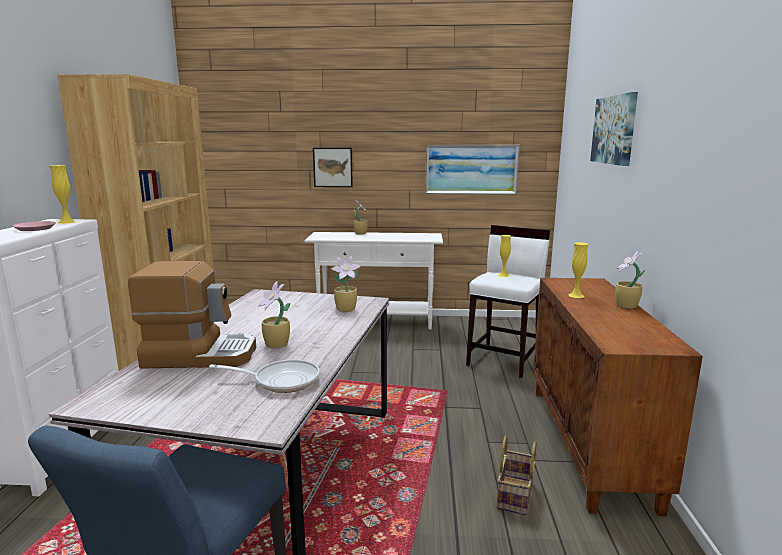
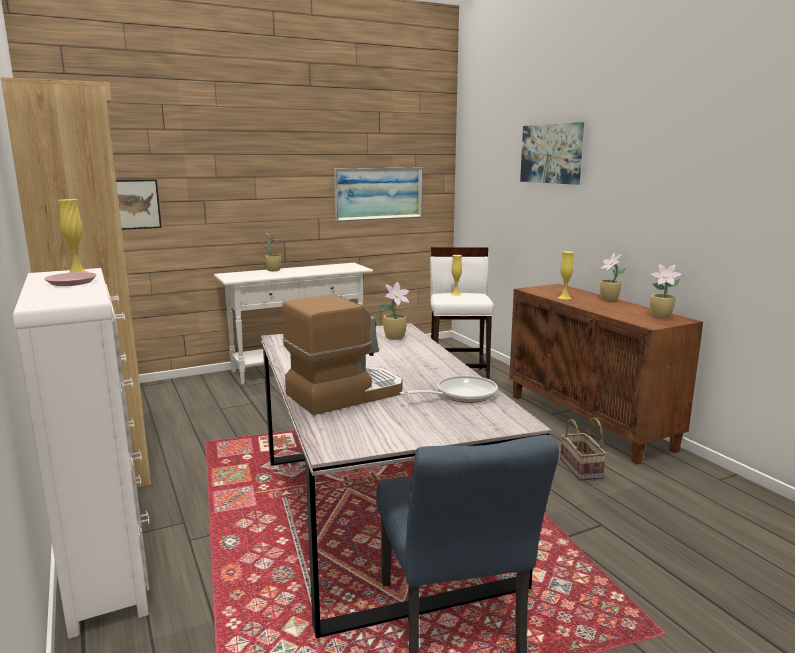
camera: 30 degrees left, 0 degrees up
(277, 345) = (398, 373): potted plant -> potted plant (661, 317)
(332, 167) = (233, 196): picture -> picture (133, 204)

